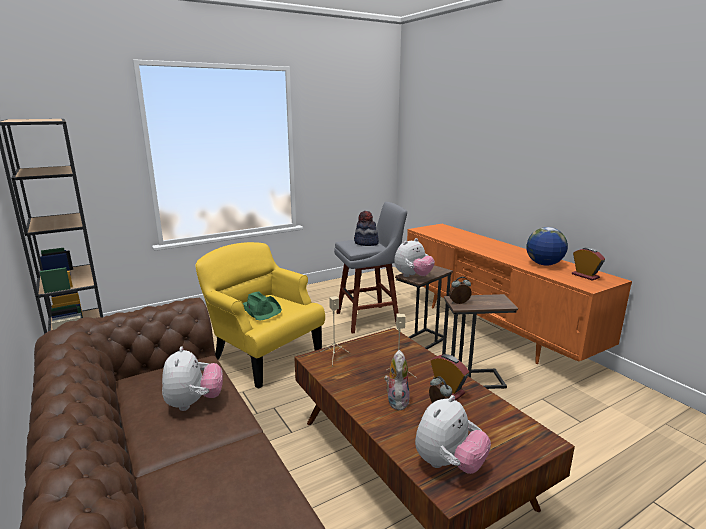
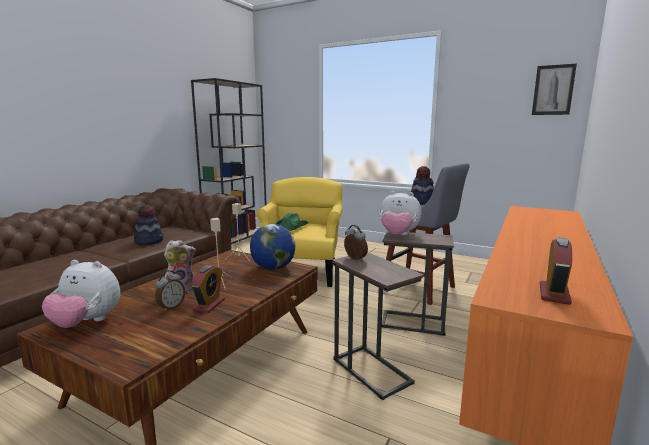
camera: 60 degrees right, 5 degrees down
(194, 403) = (149, 241): plush toy -> hat
(377, 129) = (553, 90): none -> picture
(544, 264) = (544, 265): globe -> globe (273, 268)

